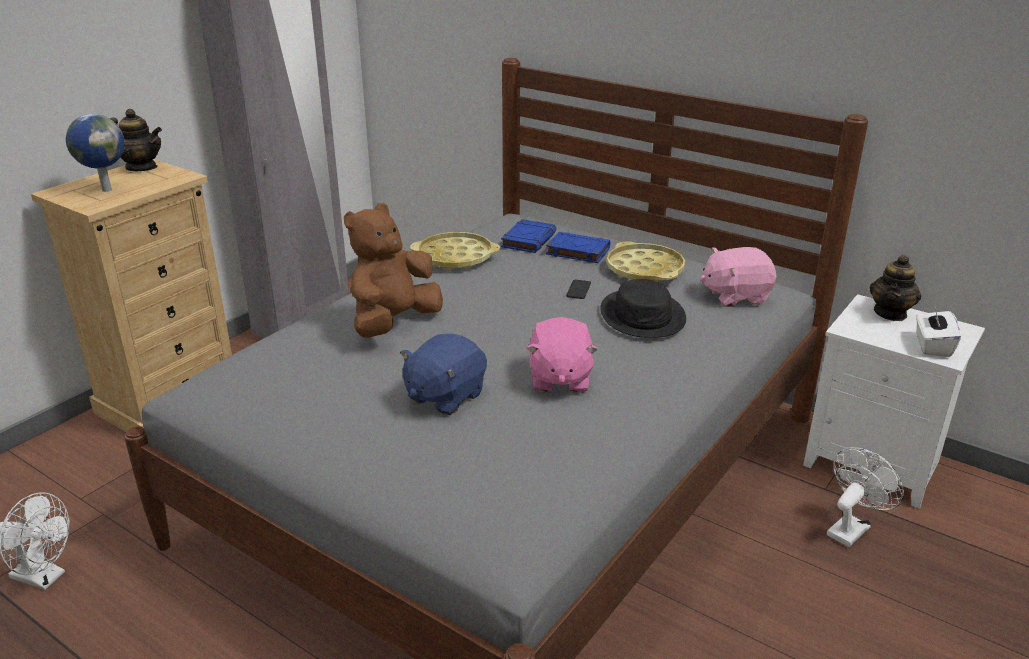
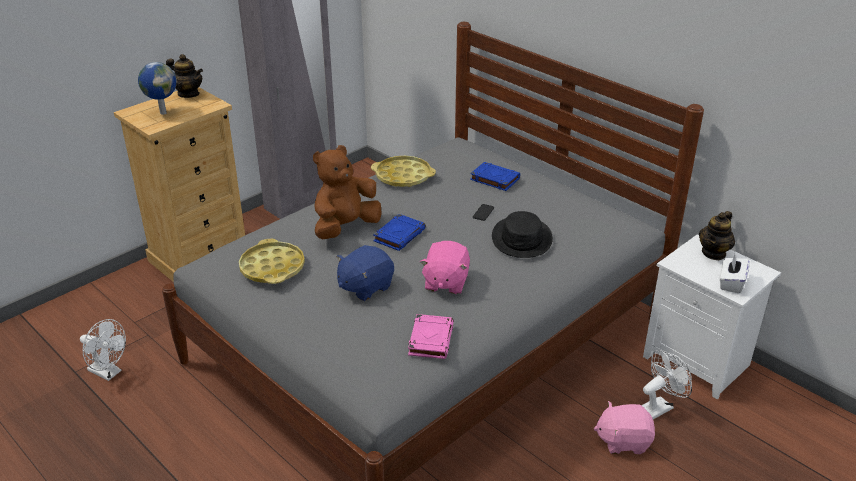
camera: 10 degrees right, 5 degrees up
(528, 240) = (461, 165): blue book -> blue book (399, 235)
(566, 458) = (430, 339): none -> pink book
(645, 270) = (539, 200): yellow tray -> yellow tray (272, 267)
(735, 296) = (598, 228): pink plush toy -> pink plush toy (623, 441)

